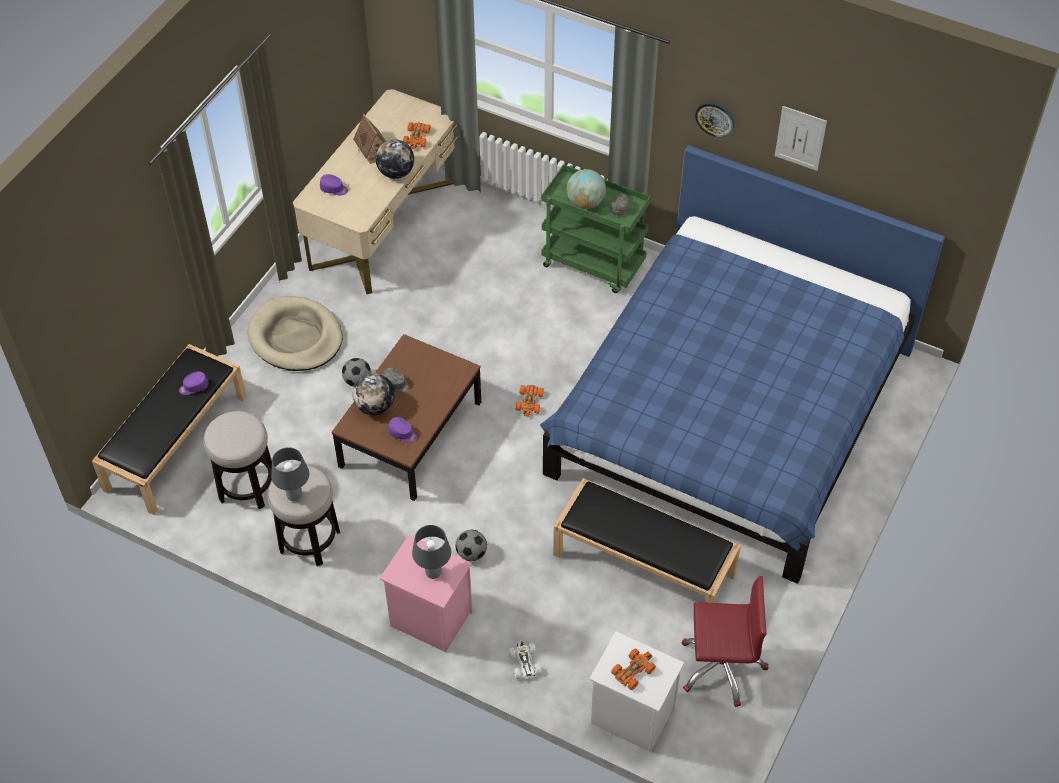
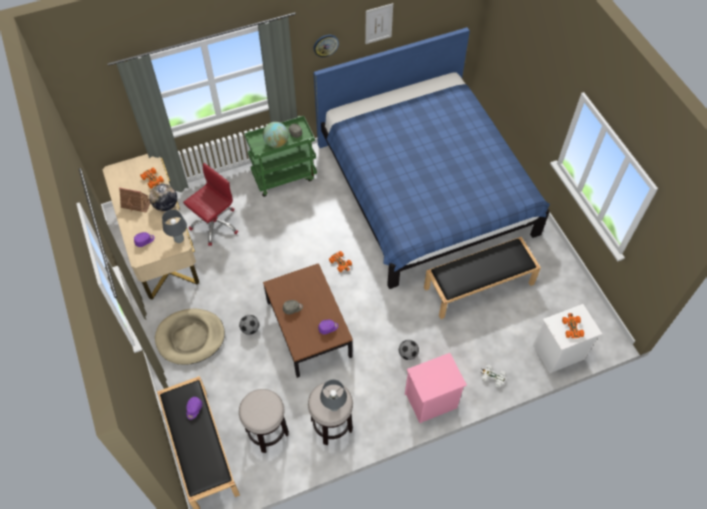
camera: 50 degrees left, 5 degrees up
(375, 407) = (298, 328): globe -> none
(434, 573) = (441, 374): grey table lamp -> grey table lamp (179, 239)
(721, 666) = (560, 296): red office chair -> red office chair (215, 224)

